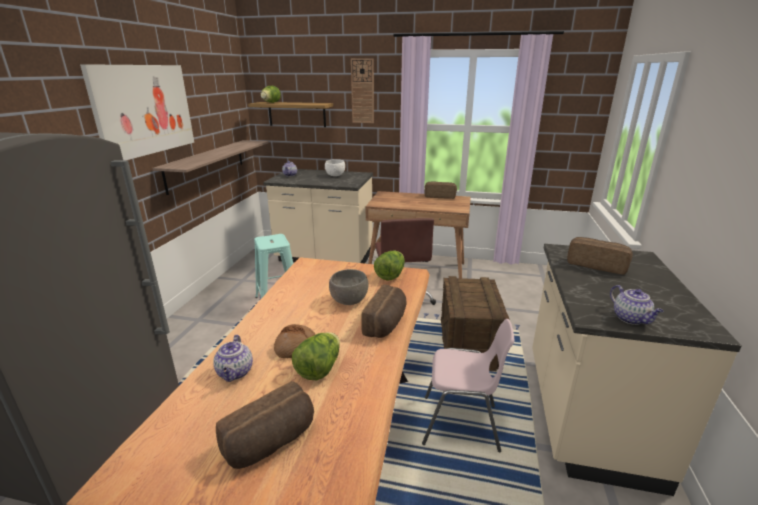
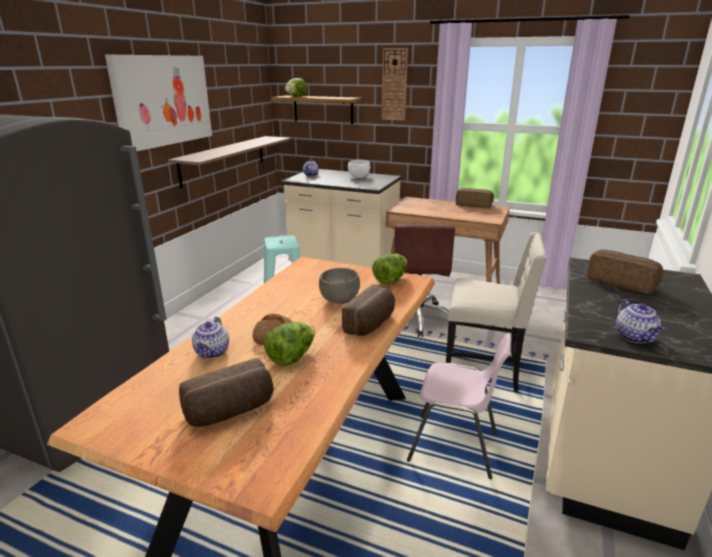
camera: 10 degrees right, 0 degrees up
(469, 345) = (483, 370): crate -> beige chair

